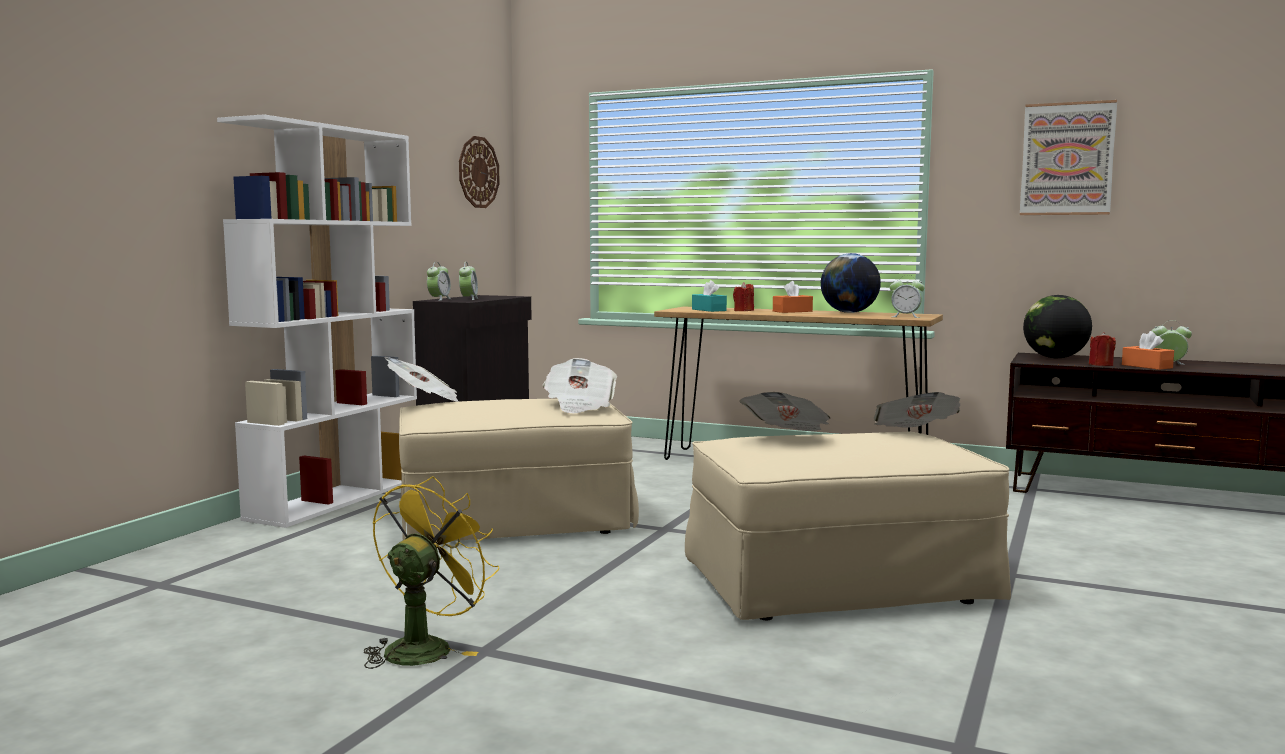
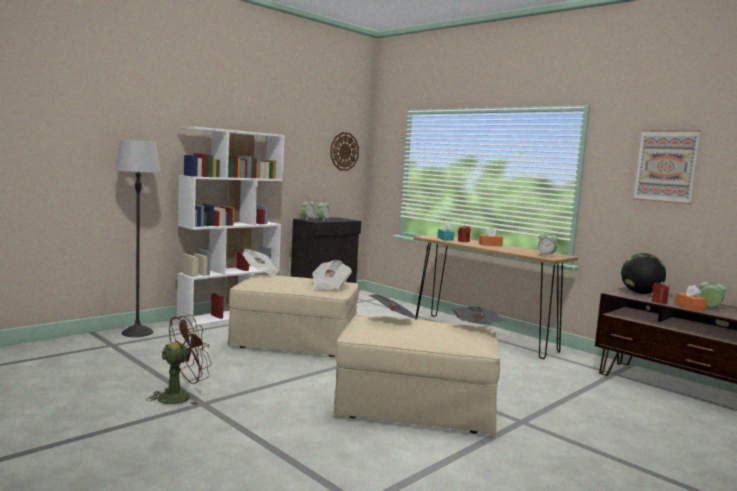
camera: 20 degrees right, 0 degrees up
(186, 553) = (137, 332): none -> floor lamp
(425, 647) = (181, 396): yellow fan -> brown fan
(849, 312) = (522, 249): globe -> none

